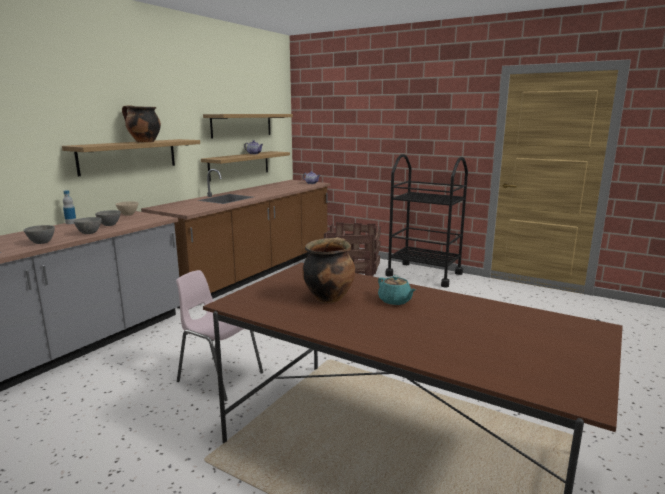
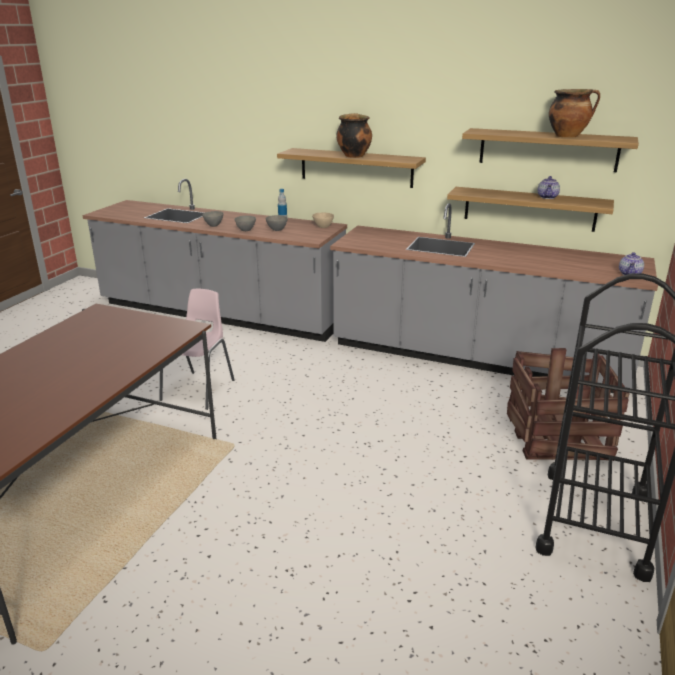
camera: 80 degrees right, 10 degrees up
(254, 272) = (476, 358): brown counter -> grey counter
(329, 297) = (98, 345): cooking pot -> cooking pot (568, 136)
(395, 301) = (77, 376): turquoise teapot -> none

